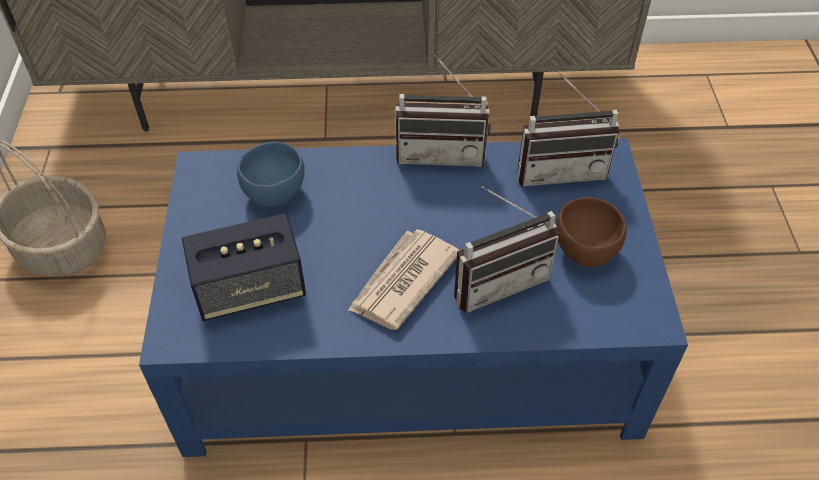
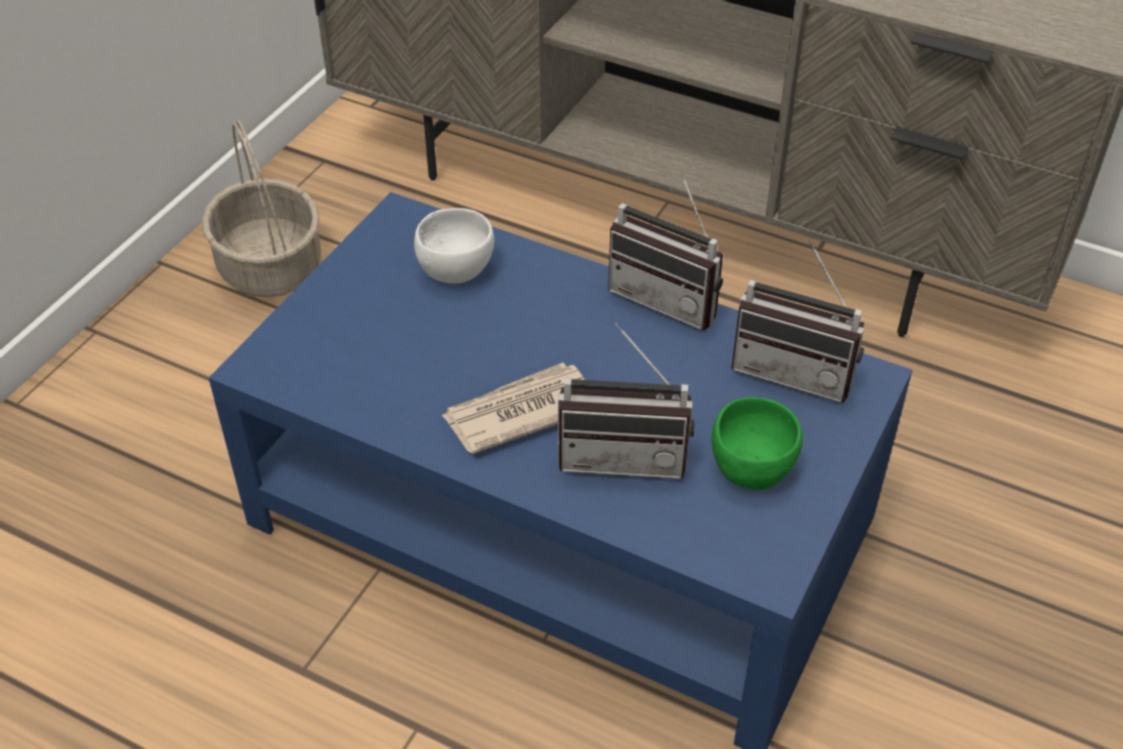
camera: 30 degrees right, 5 degrees down
(250, 289) = (361, 353): speaker -> none
(273, 192) = (454, 269): blue bowl -> white bowl
(584, 252) = (749, 469): brown bowl -> green bowl

